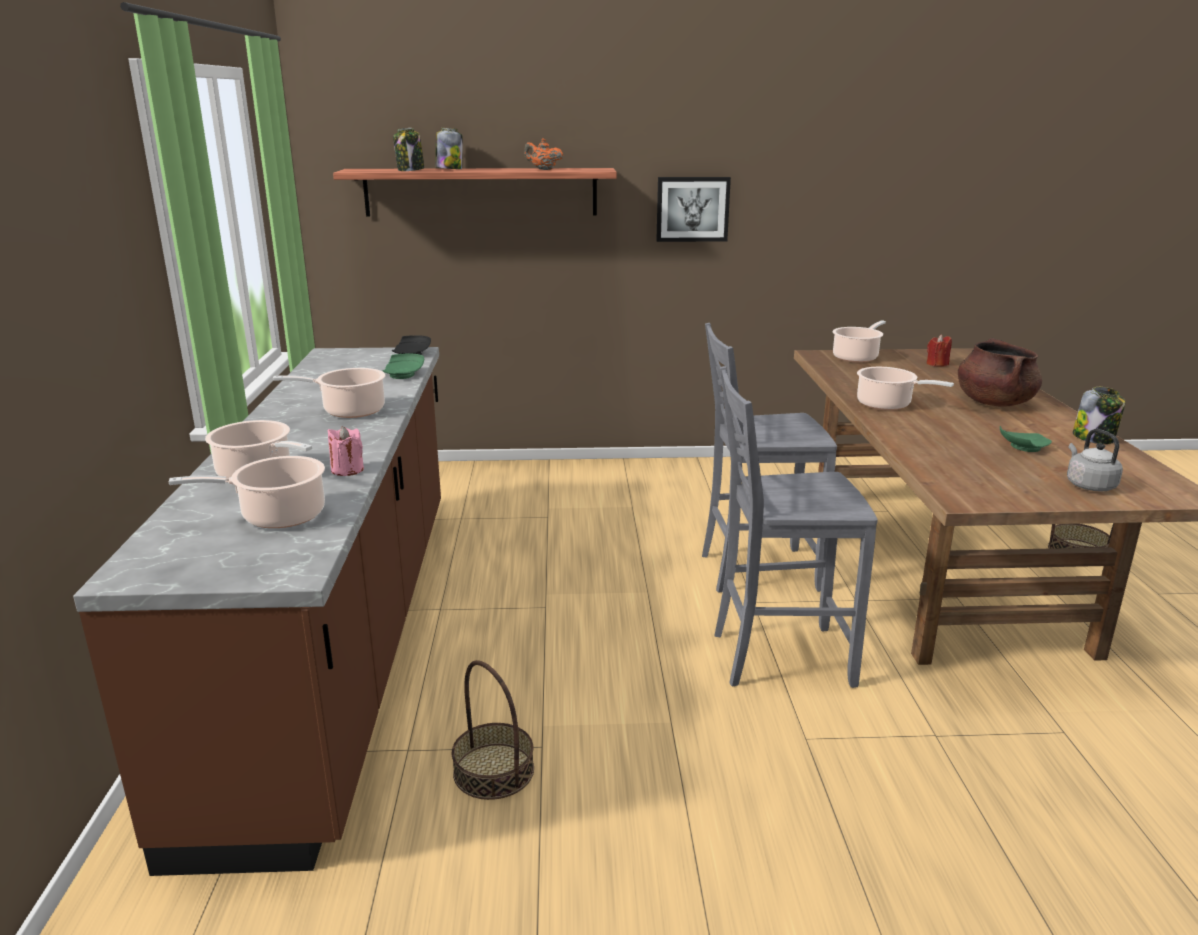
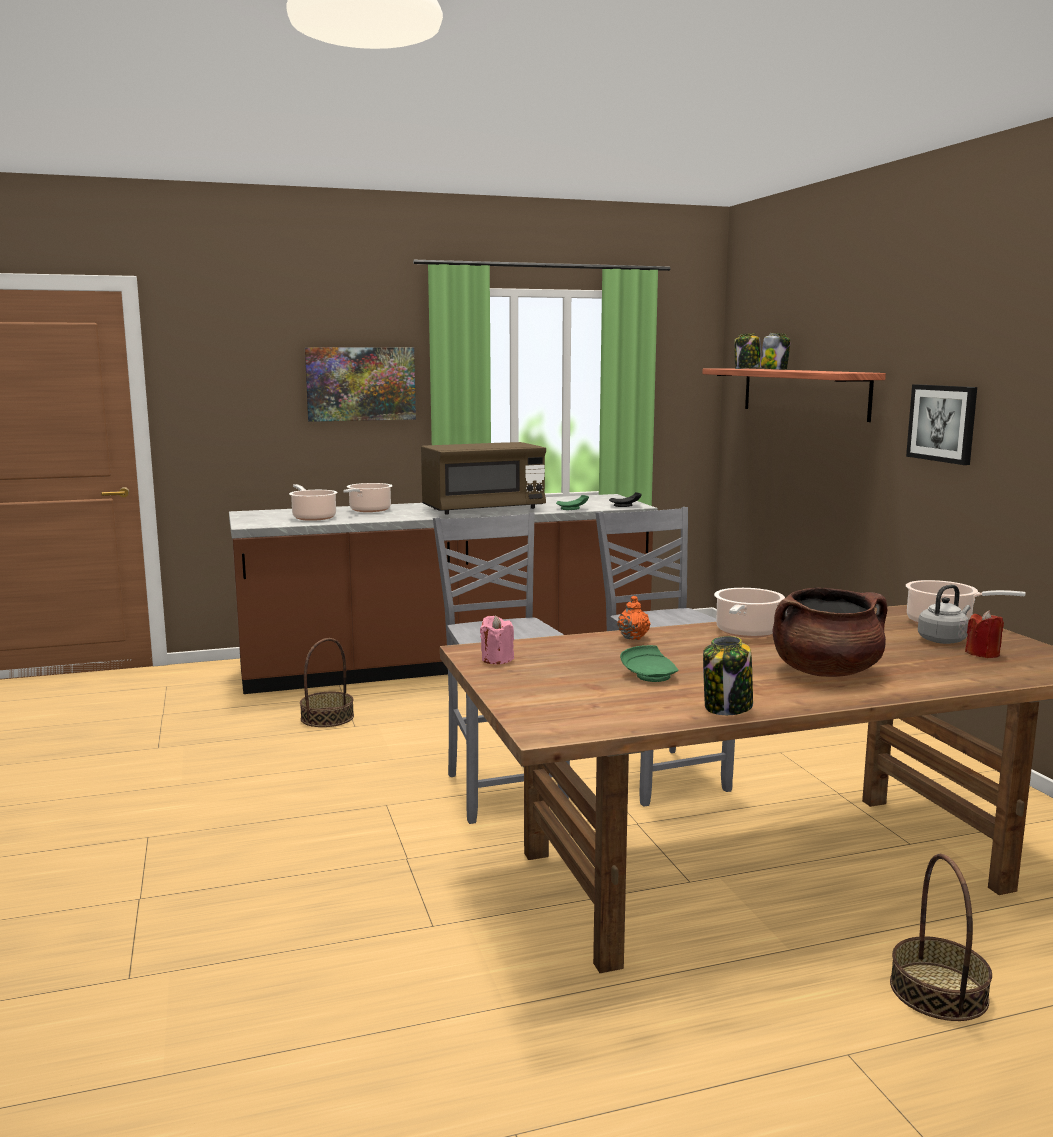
camera: 75 degrees right, 10 degrees down
(86, 257) = (360, 384): none -> picture
(347, 470) = (381, 518): pink candle -> pink candle (497, 659)
(349, 411) = (483, 509): cooking pot -> brown microwave
(543, 169) = (816, 371): orange teapot -> orange teapot (633, 637)
(1088, 485) = (547, 693): grey kettle -> grey kettle (943, 640)

